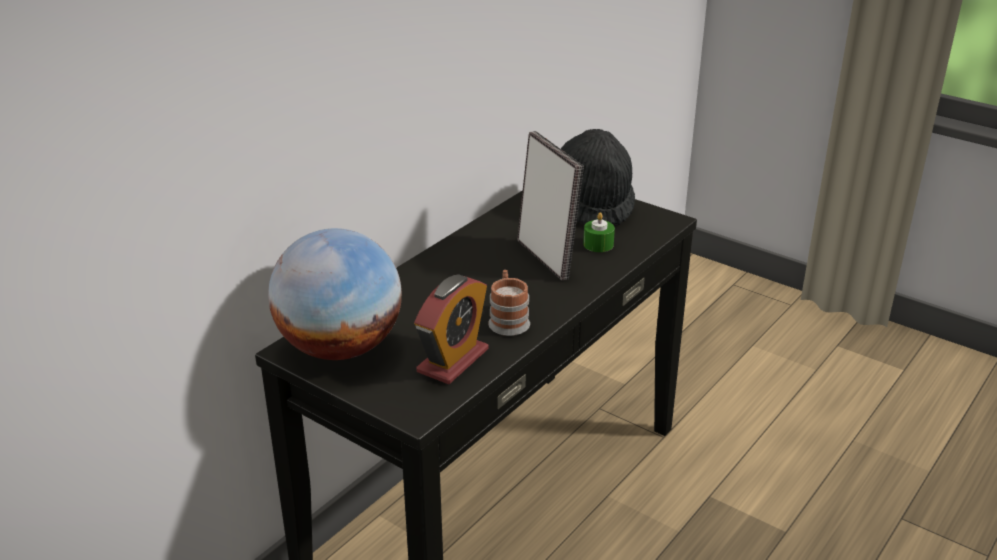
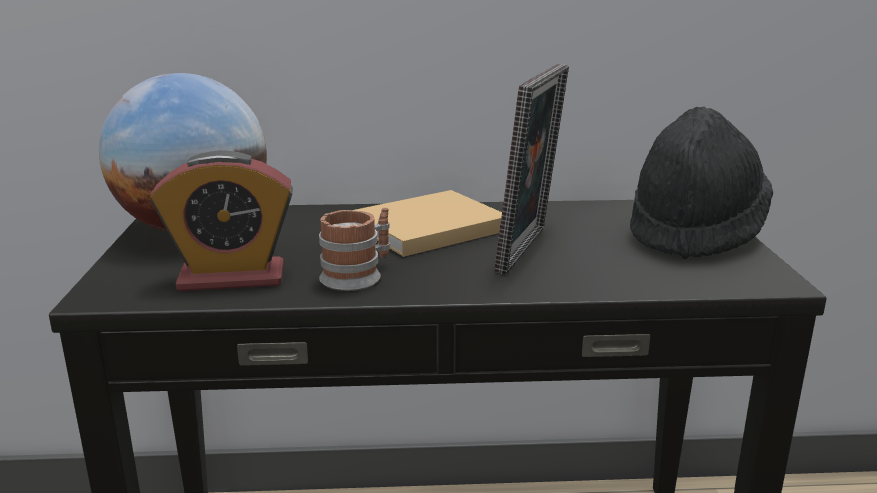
camera: 50 degrees right, 10 degrees down
(467, 271) = (425, 228): none -> beige book
(598, 244) = (617, 264): green candle -> none

